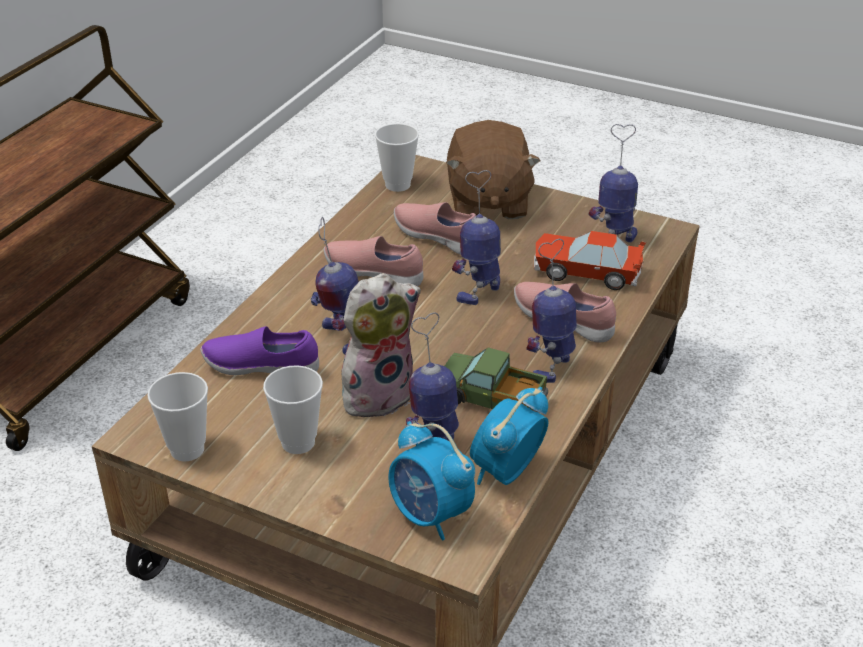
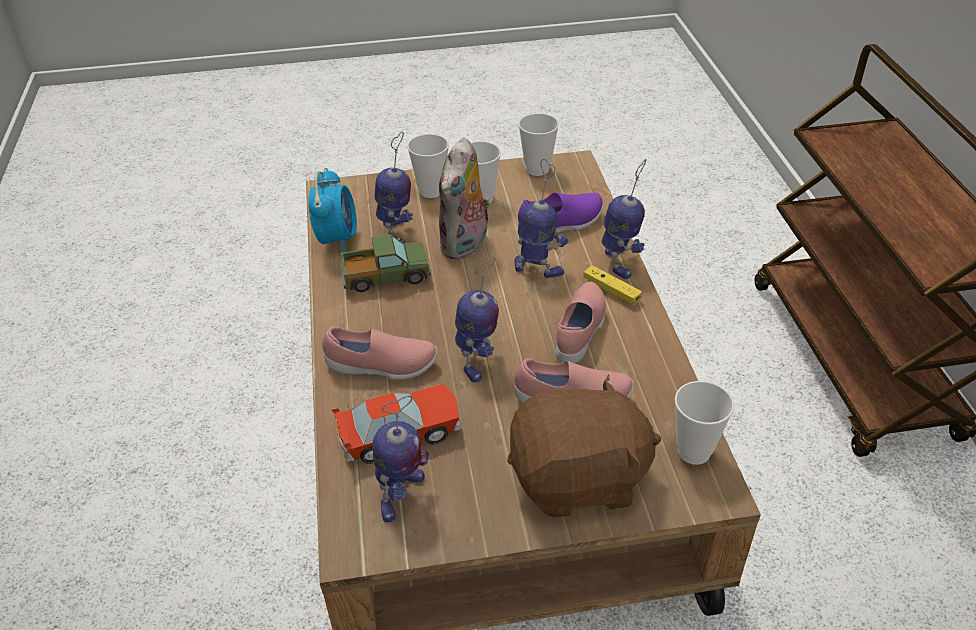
camera: 145 degrees right, 5 degrees up
(306, 291) = (611, 291): none -> yellow game controller
(339, 484) = (431, 191): none -> cup
(374, 274) = (581, 332): pink shoe -> pink shoe turned 60 degrees counterclockwise
(430, 515) = (363, 199): alarm clock -> none
(487, 202) = (578, 479): brown plush toy -> brown plush toy turned 120 degrees clockwise
(551, 365) = (362, 322): toy robot -> toy robot (619, 263)

